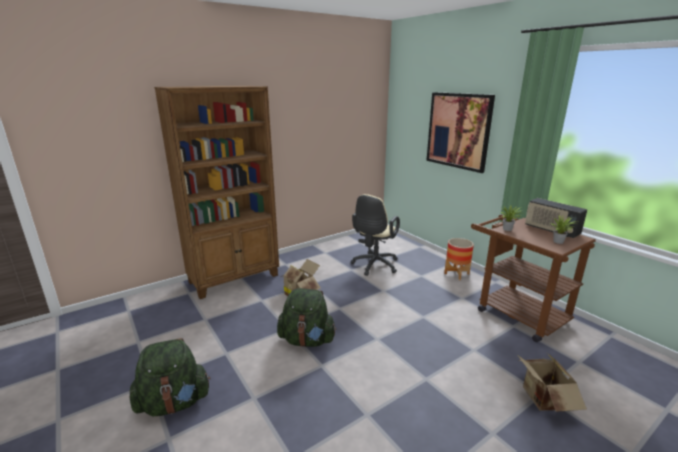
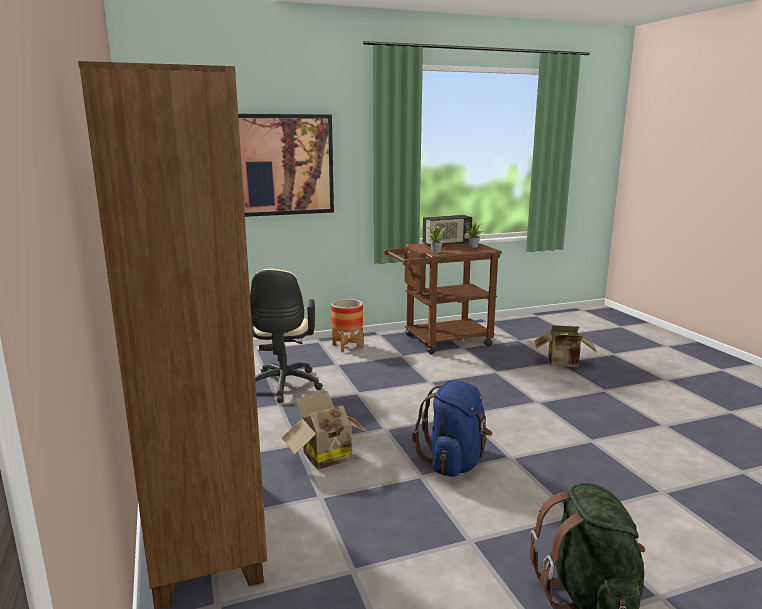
camera: 75 degrees left, 5 degrees down
(307, 340) = (454, 462): green backpack -> blue backpack
(374, 266) = (283, 387): beige office chair -> beige office chair turned 45 degrees clockwise

